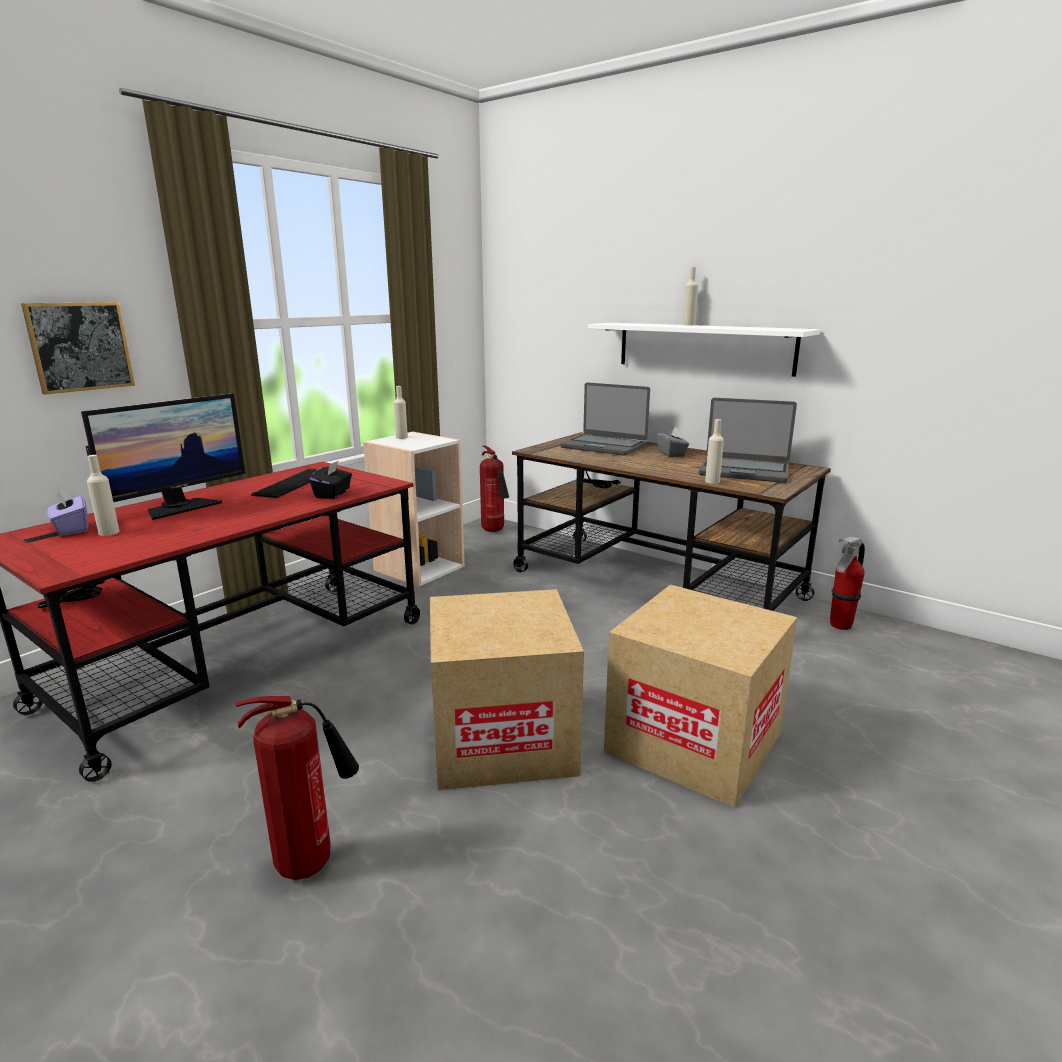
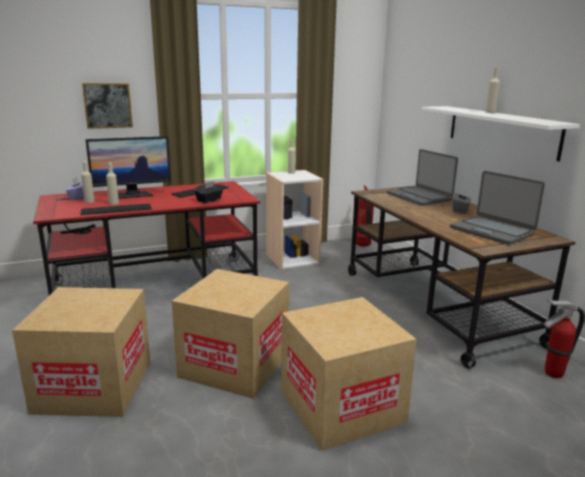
camera: 30 degrees right, 0 degrees up
(190, 536) = (116, 209): none -> keyboard
(311, 861) = (94, 386): fire extinguisher -> cardboard box
(712, 481) = (451, 233): beige bottle -> beige bottle (114, 203)

